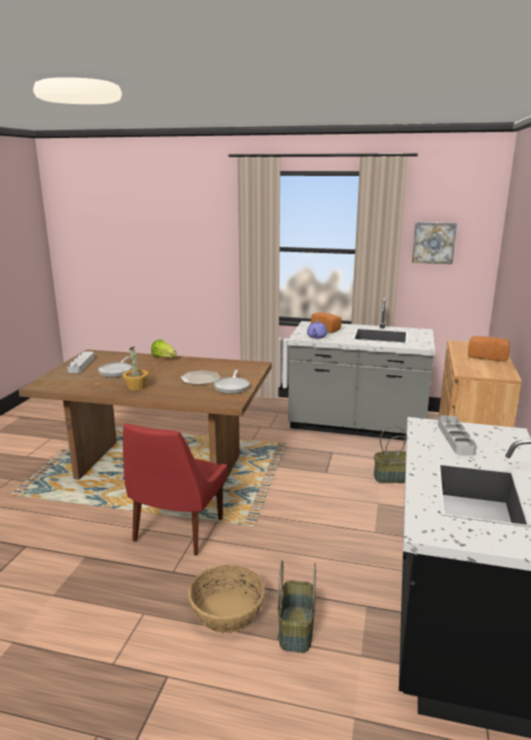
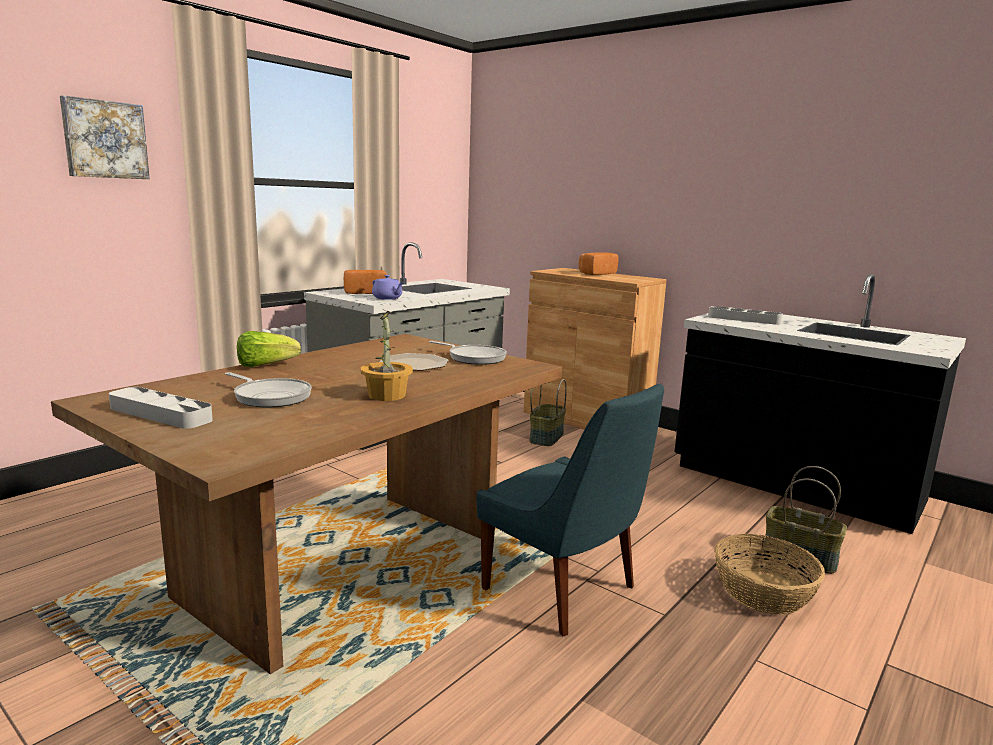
camera: 65 degrees left, 5 degrees down
(176, 532) = (563, 591): red chair -> blue chair
(433, 242) = (419, 174): picture -> picture (105, 139)

